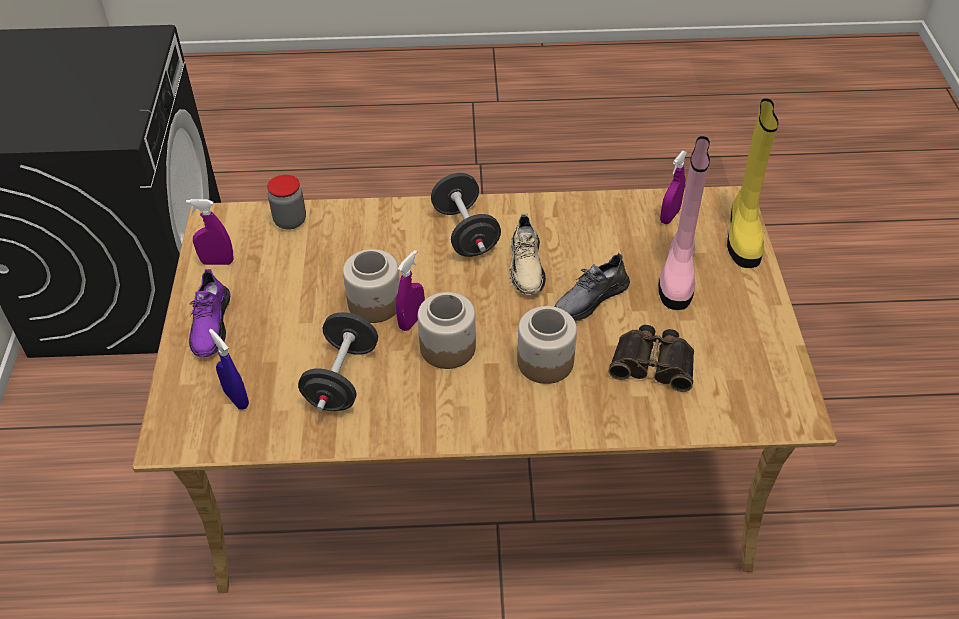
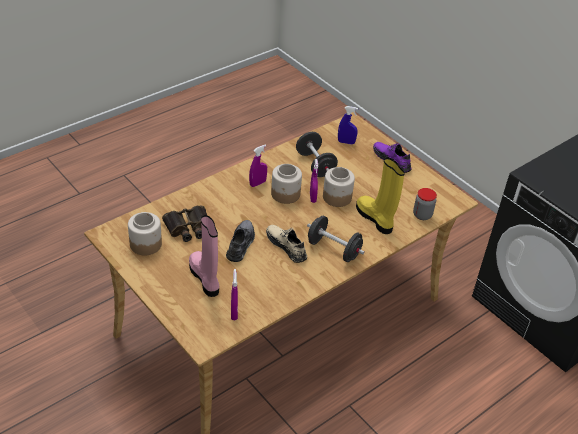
camera: 140 degrees right, 5 degrees down
(217, 262) = (426, 183): purple spray bottle -> purple spray bottle (257, 183)
(544, 362) = (238, 206): jar -> jar (146, 244)
(743, 235) = (183, 321): yellow boot -> yellow boot (375, 219)

